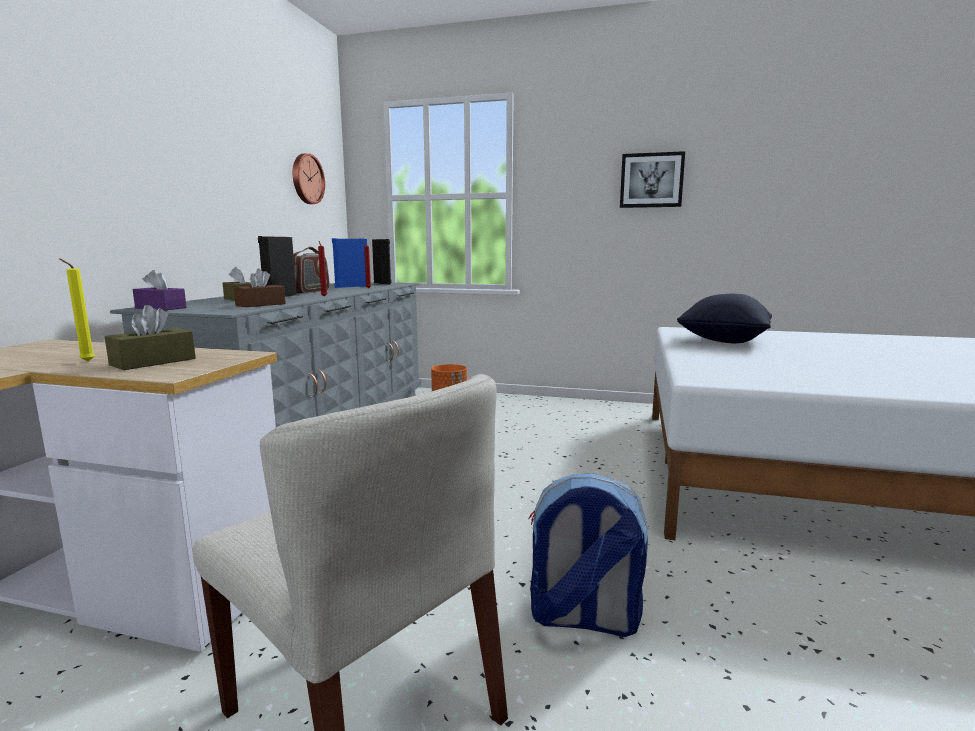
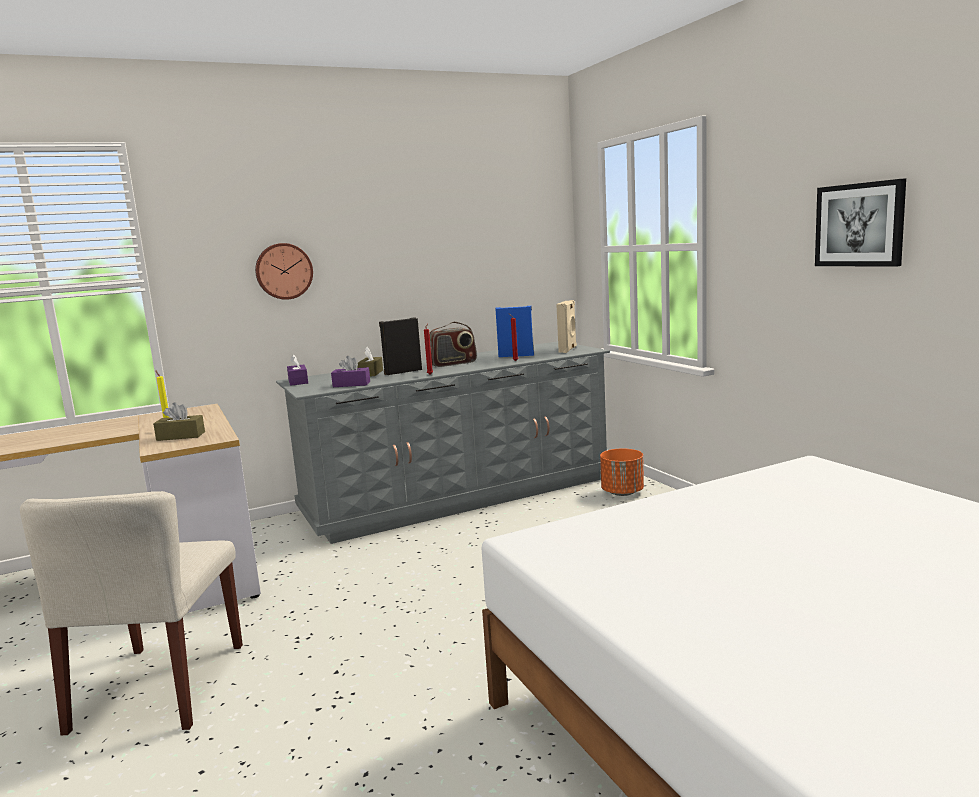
camera: 50 degrees right, 0 degrees up
(260, 304) = (351, 384): brown tissue box -> purple tissue box
(306, 179) = (506, 242): wall clock -> wall clock (283, 271)
(383, 283) = (568, 350): black speaker -> beige speaker
(582, 618) = (316, 713): backpack -> none
(723, 341) = (779, 500): black pillow -> none

